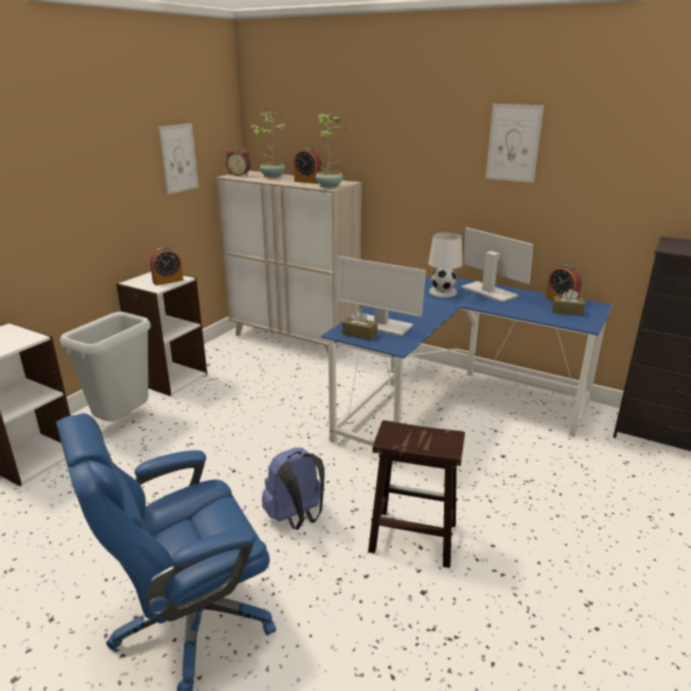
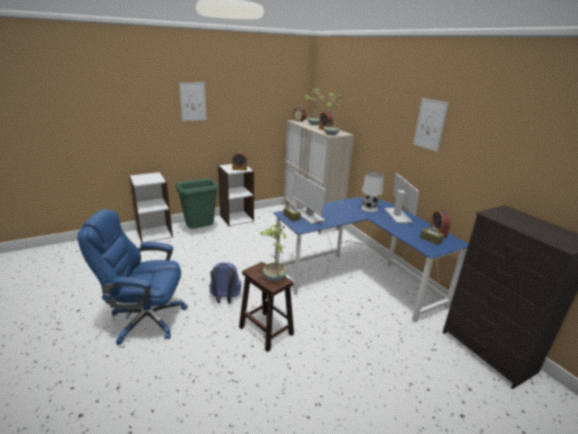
camera: 30 degrees right, 0 degrees up
(123, 420) = (200, 230): grey trash can -> green trash can
(179, 158) = (266, 108): picture -> picture (193, 101)
(432, 437) = (274, 277): none -> potted plant

